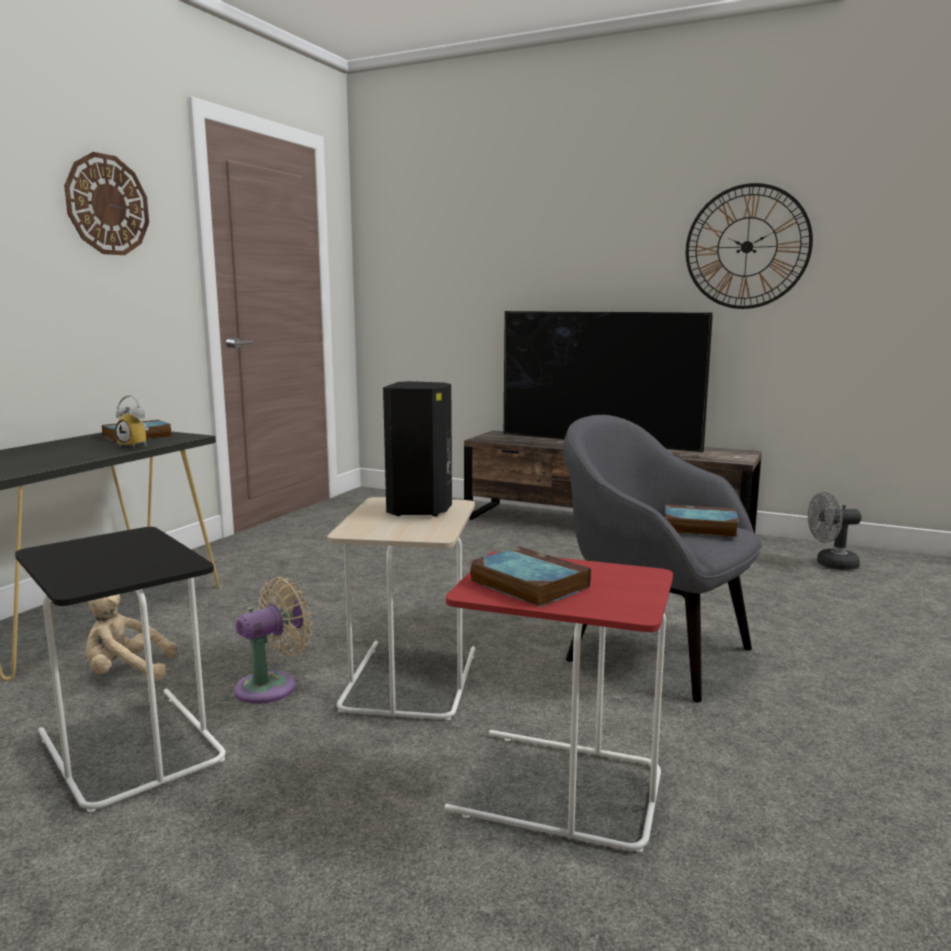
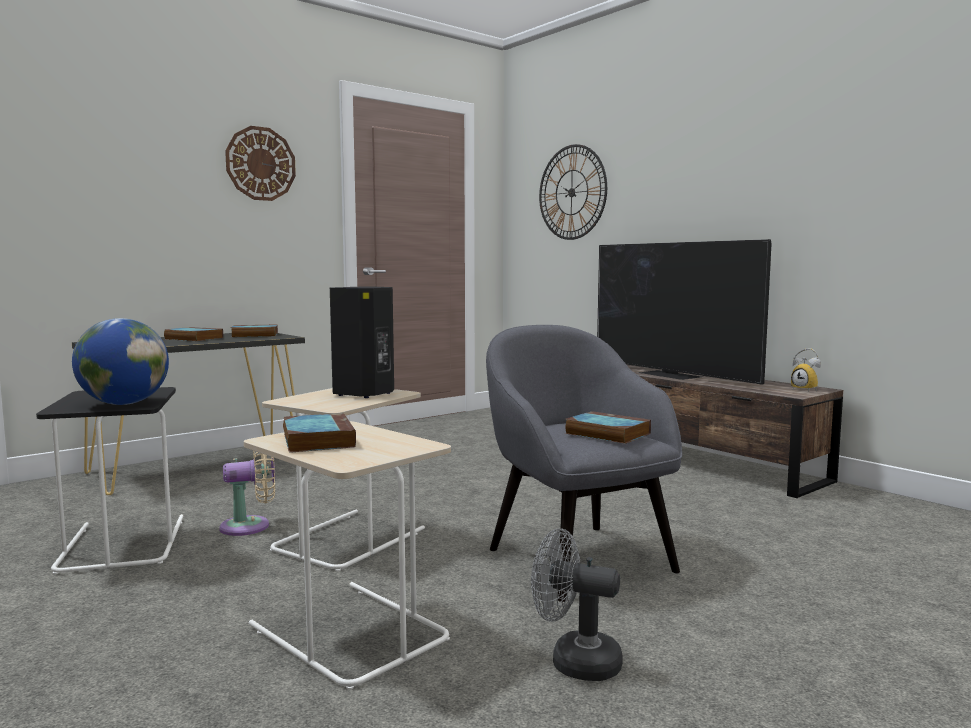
camera: 25 degrees right, 5 degrees down
(65, 449) = (192, 338): none -> book
(126, 673) = (176, 502): beige plush toy -> none
(137, 446) = (238, 339): alarm clock -> alarm clock (806, 390)
(152, 564) = (124, 404): none -> globe
(555, 789) = (347, 632): red side table -> beige side table
(747, 247) = (827, 172): wall clock -> wall clock (572, 192)
(831, 564) = (889, 518): grey fan -> grey fan (574, 661)

